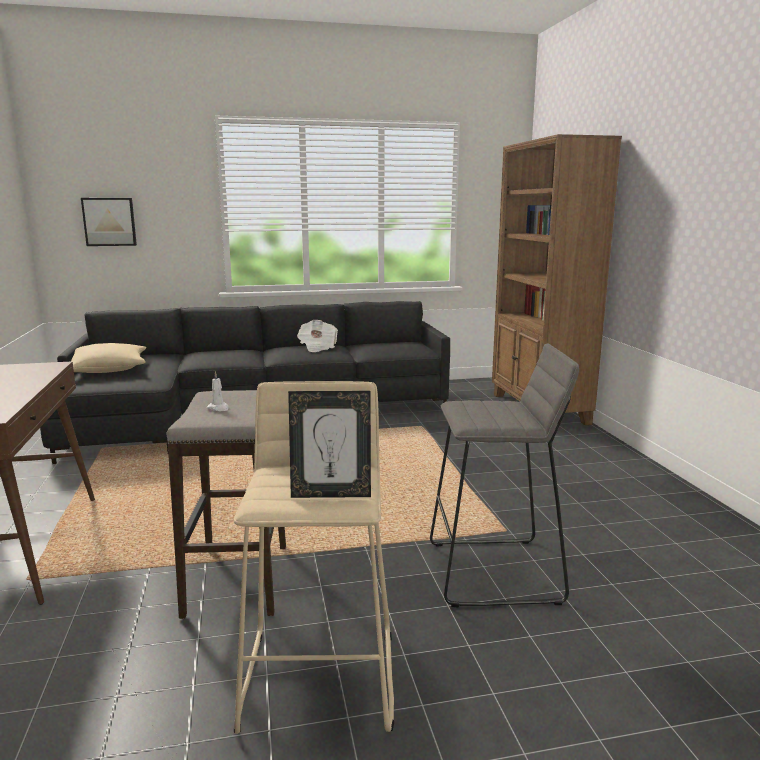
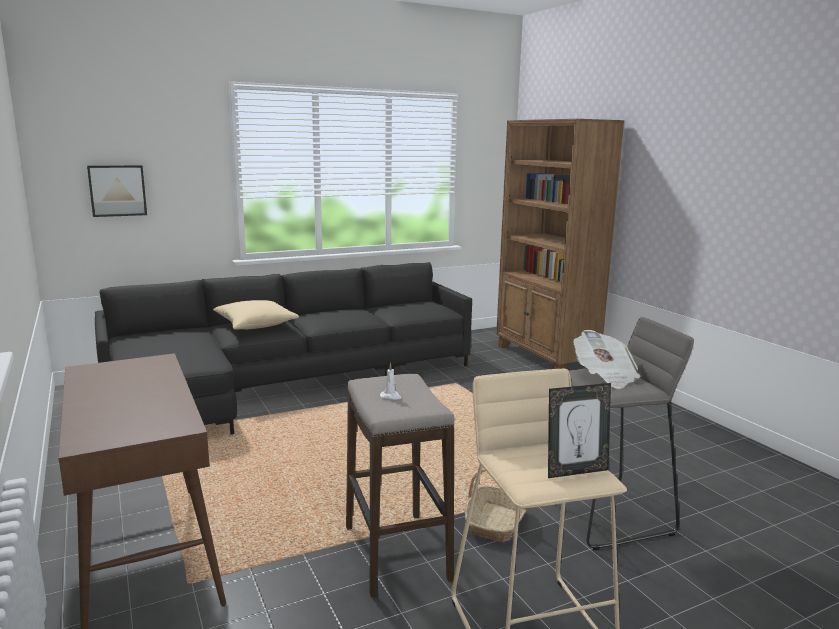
camera: 15 degrees left, 0 degrees up
(109, 369) = (150, 351): beige pillow -> beige pillow (256, 325)
(317, 347) = (347, 313): newspaper -> newspaper (604, 376)
(362, 564) = (495, 522): none -> basket

